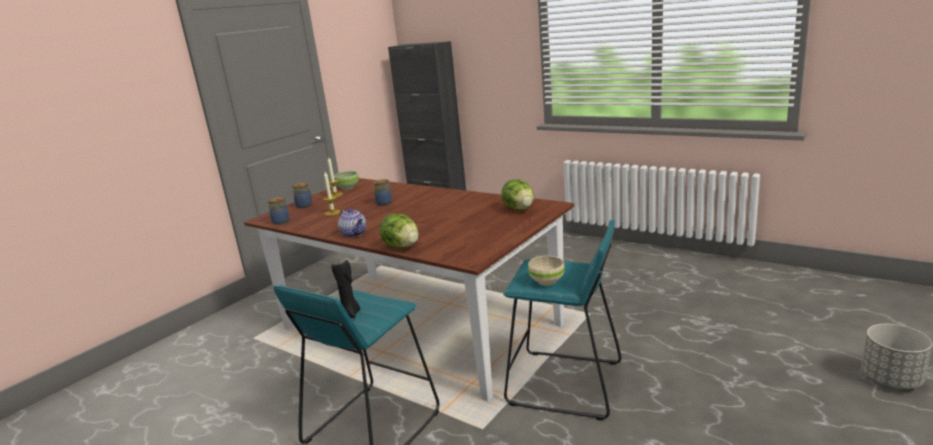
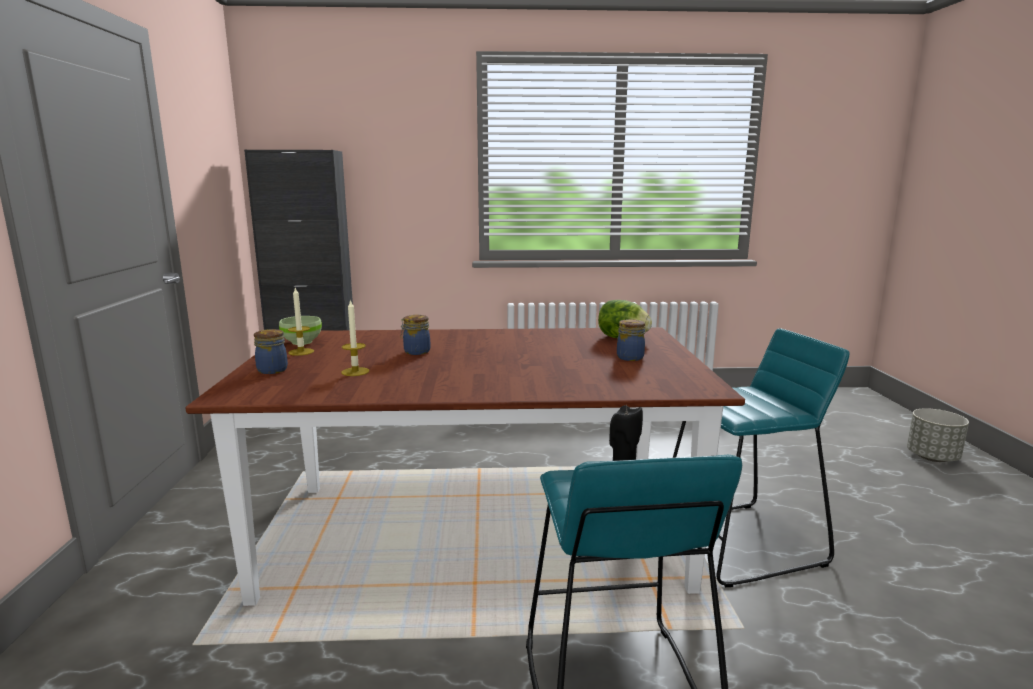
camera: 40 degrees left, 5 degrees down
(281, 221) = (278, 394): jar -> jar (629, 357)
(354, 234) = (467, 390): teapot -> none
(402, 246) = (582, 392): lettuce -> none
(546, 281) = (758, 408): beige bowl -> none

